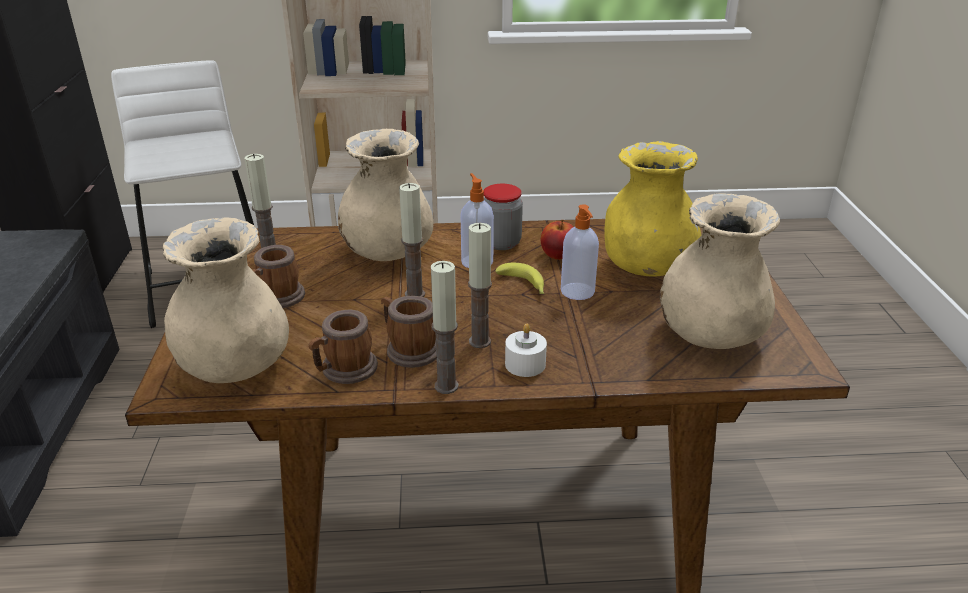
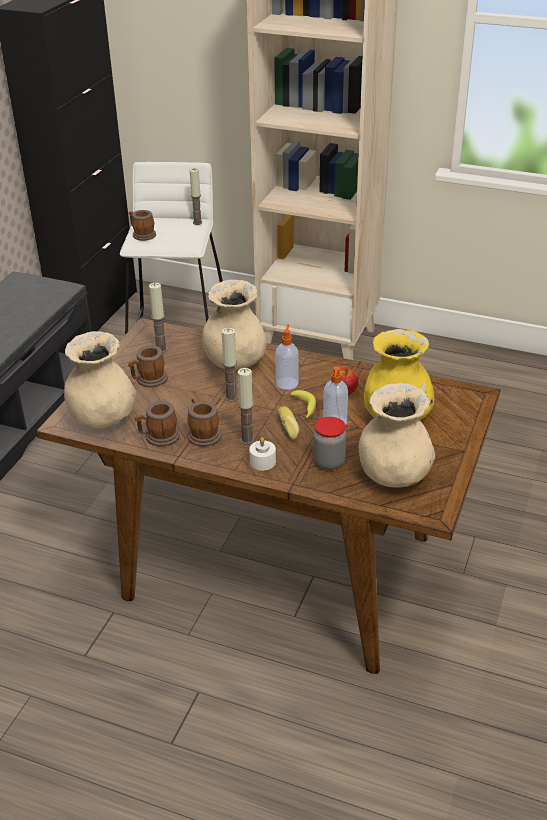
camera: 25 degrees right, 5 degrees up
(147, 155) = (142, 234): none -> mug
(446, 386) = (208, 462): candle -> candle (197, 222)
(501, 243) = (314, 373): jar -> jar (329, 462)
(523, 311) = (289, 426): none -> bread

